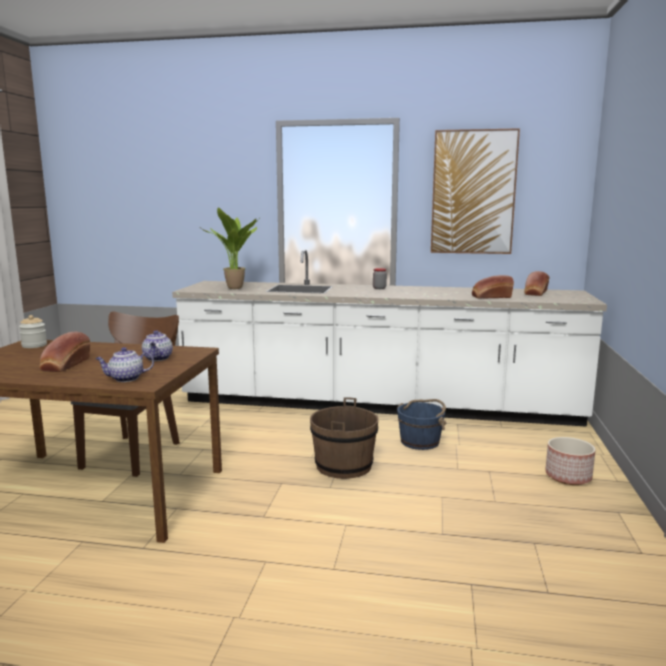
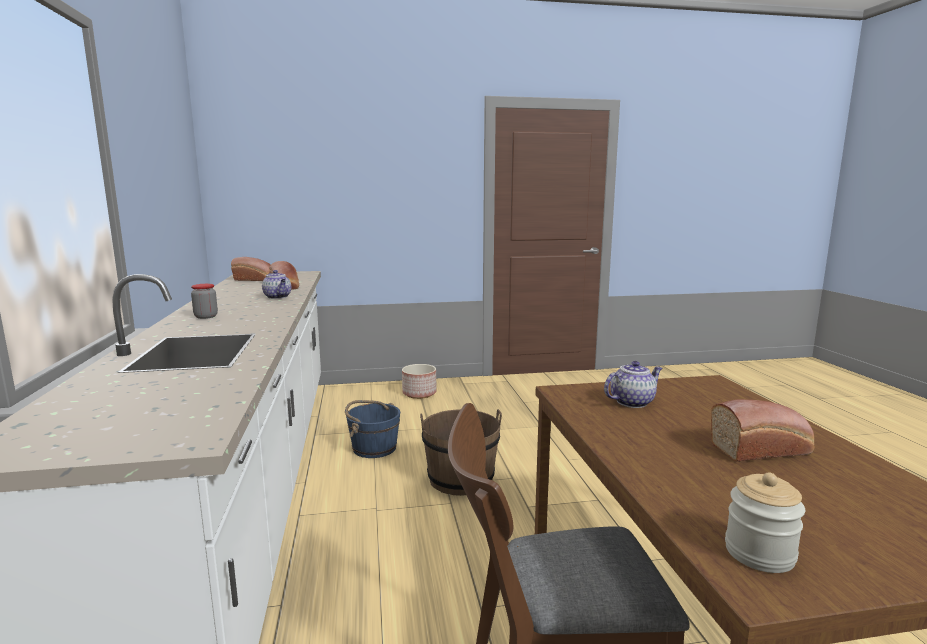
camera: 110 degrees left, 0 degrees up
(125, 379) = (721, 394): teapot -> teapot (278, 297)
(237, 288) = (176, 394): potted plant -> none
(473, 192) = (155, 164): picture -> none

